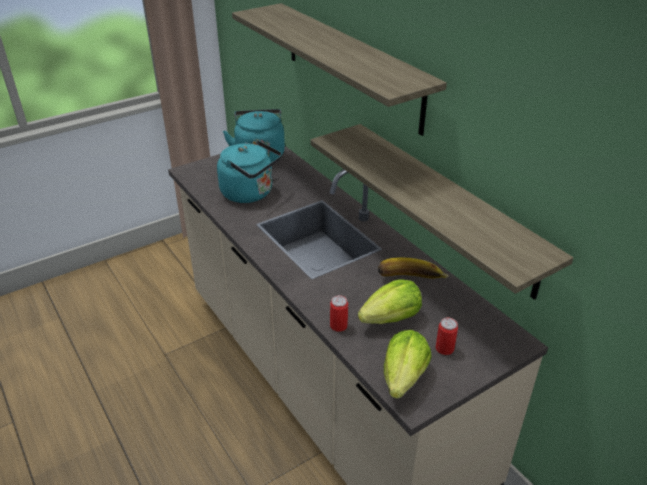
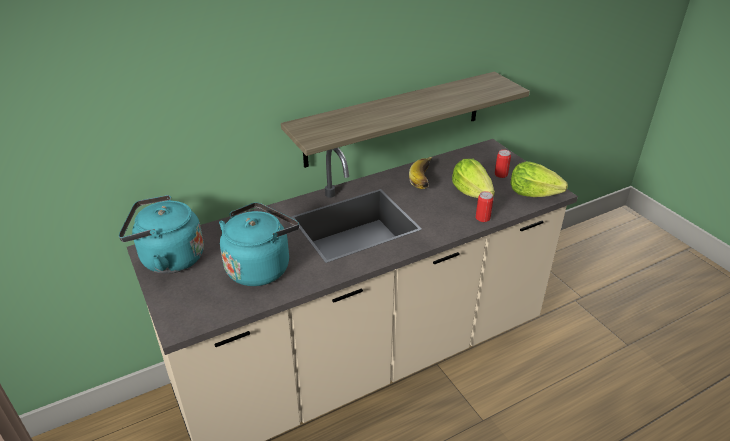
camera: 85 degrees left, 0 degrees up
(351, 65) = (256, 73): shelf -> none

